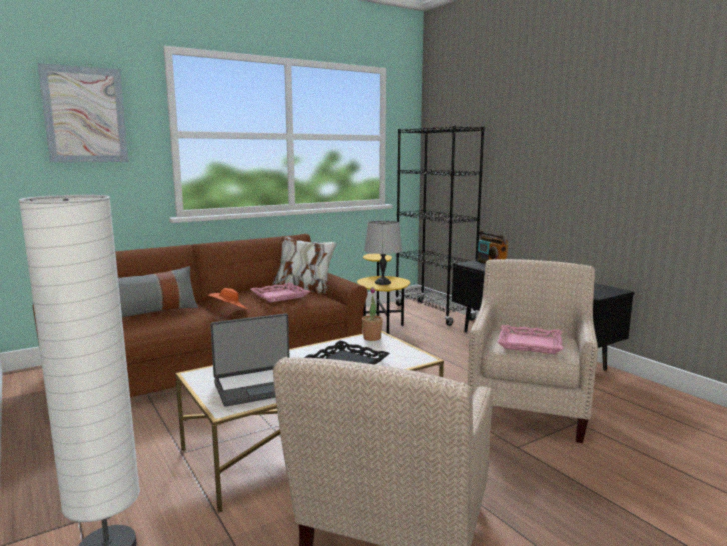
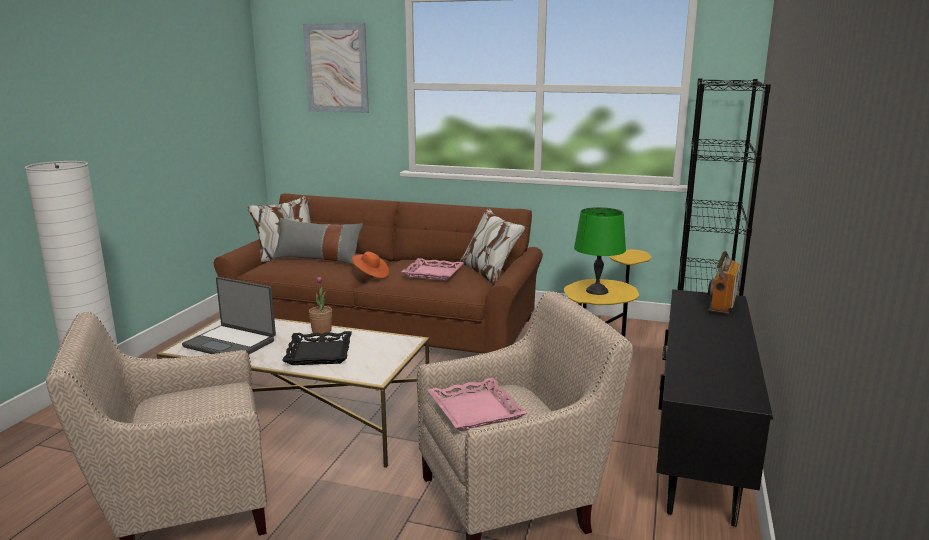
camera: 50 degrees right, 5 degrees up
(372, 338) = (398, 342): potted plant -> potted plant (321, 331)
(382, 283) = (596, 291): grey table lamp -> green table lamp

